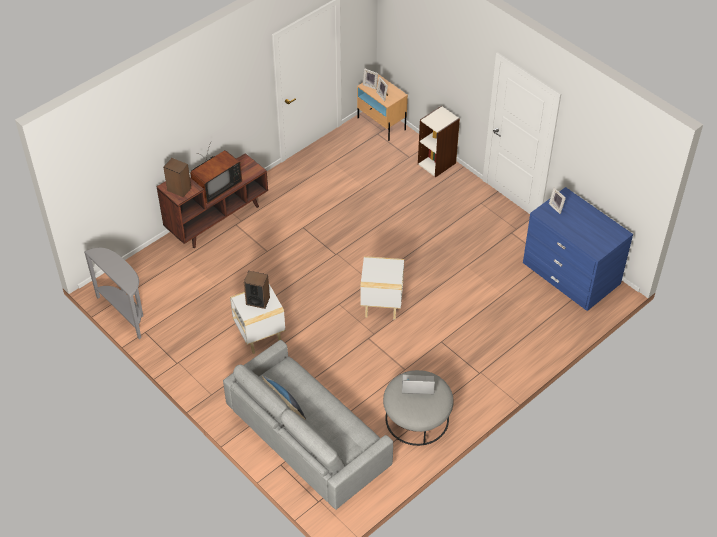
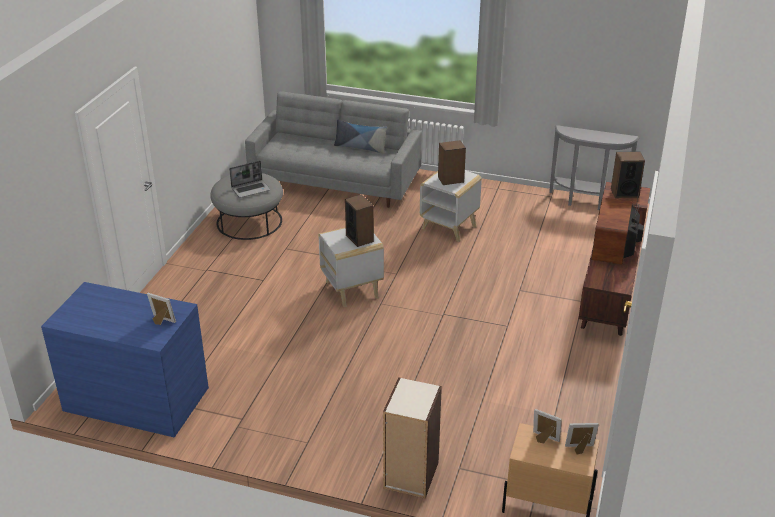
camera: 150 degrees right, 15 degrees down
(376, 267) = (359, 238): none -> speaker

